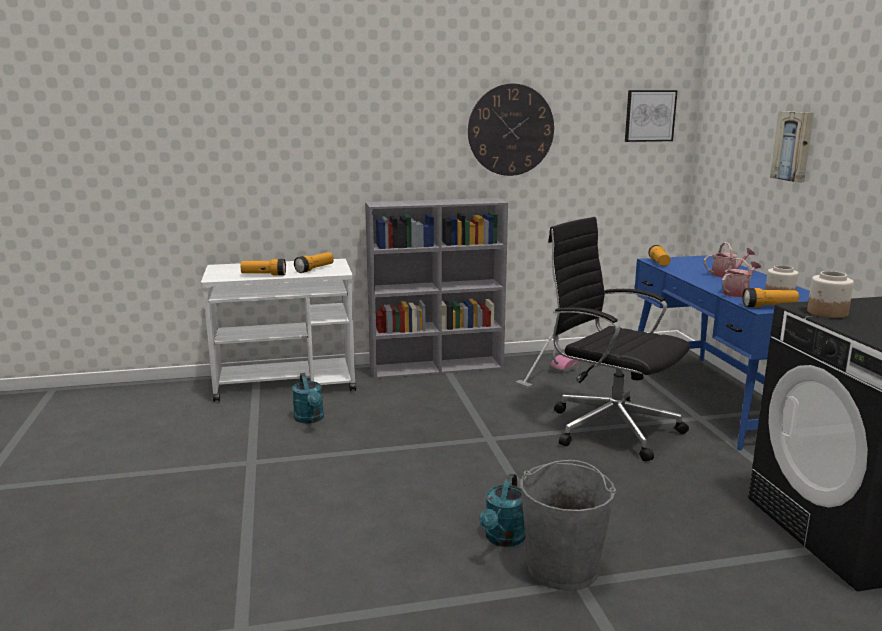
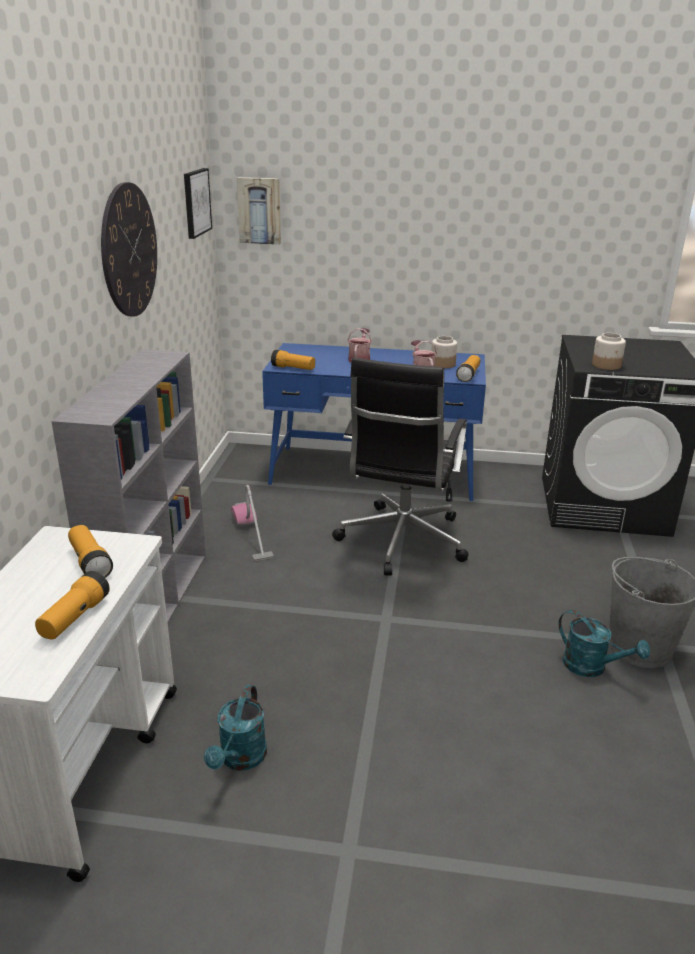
camera: 70 degrees left, 10 degrees up
(310, 419) = (240, 759): turquoise watering can -> turquoise watering can turned 105 degrees clockwise
(610, 428) = (401, 542): black office chair -> black office chair turned 45 degrees counterclockwise
(794, 146) = (385, 224): picture -> picture (259, 210)

